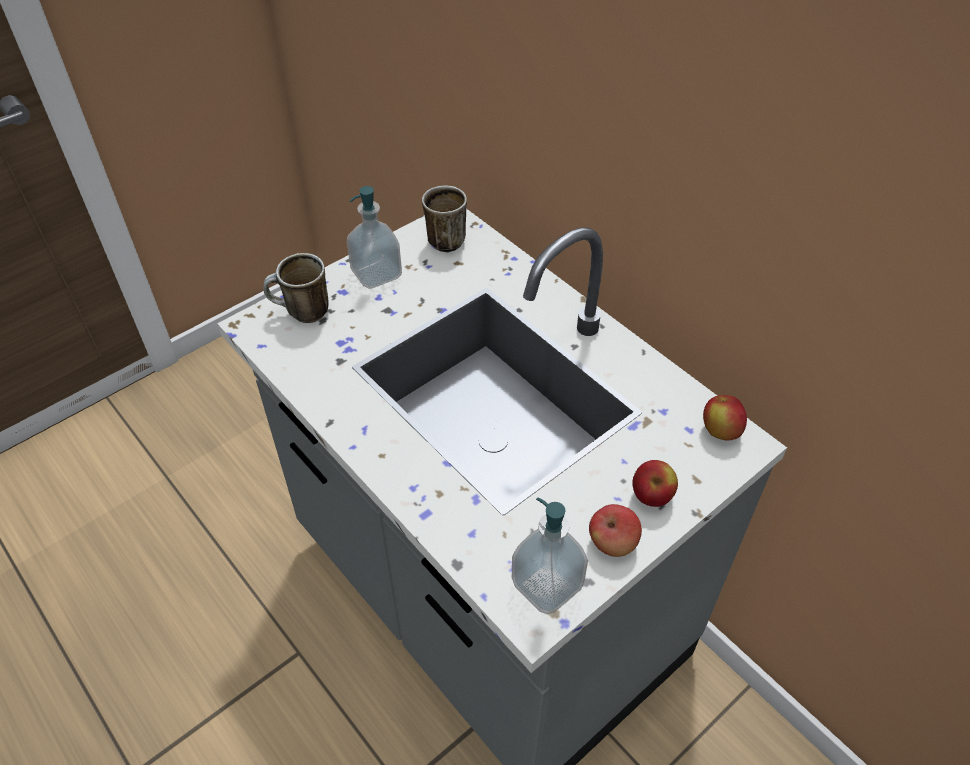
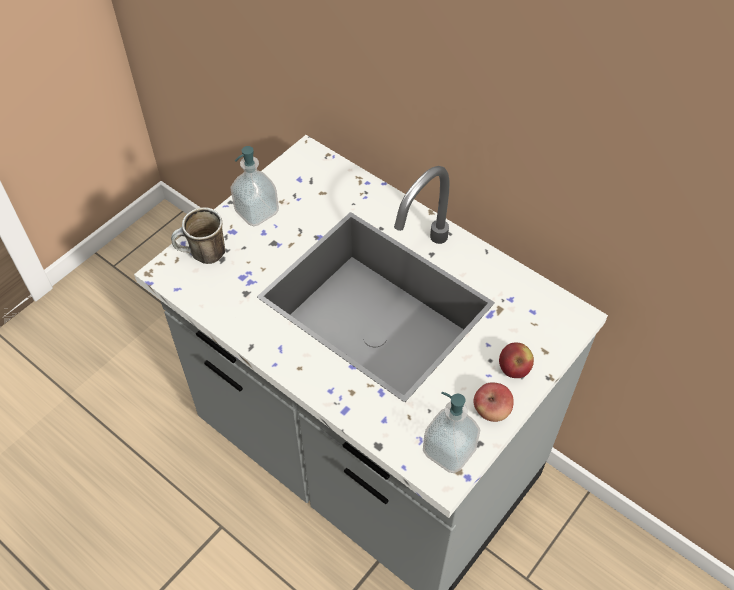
camera: 10 degrees left, 5 degrees up
(445, 238) = (306, 171): mug -> none
(720, 431) = (556, 309): apple -> none

